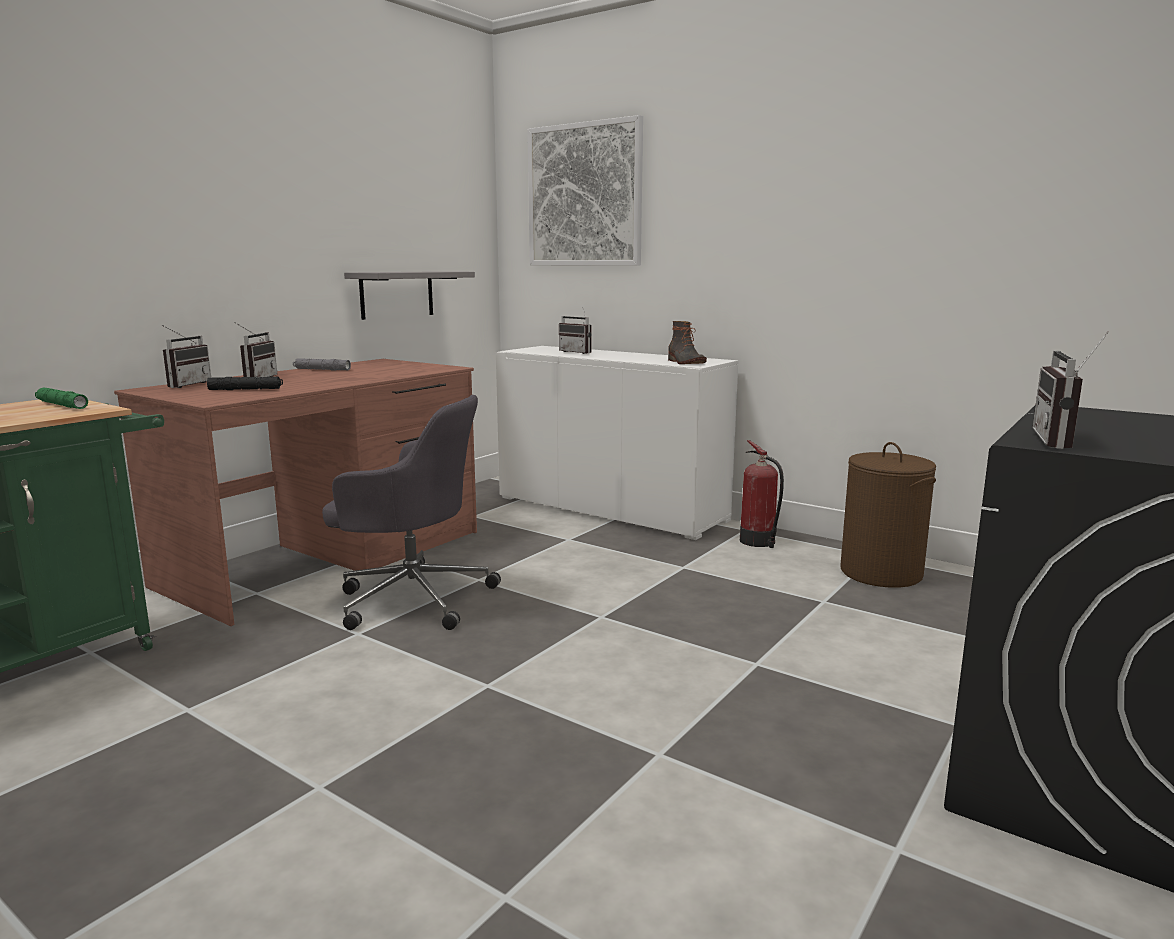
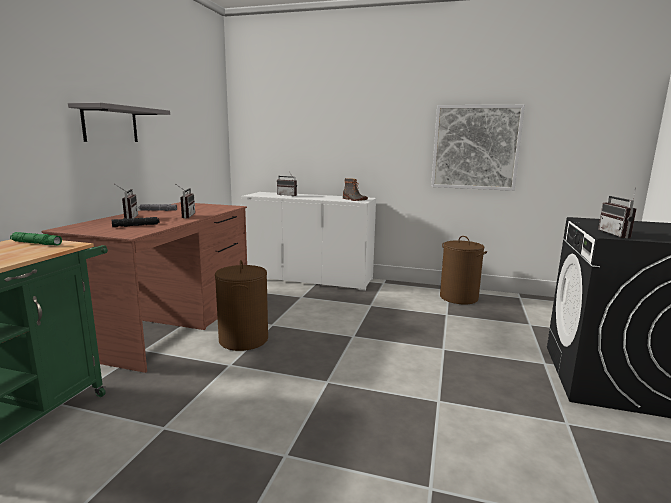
camera: 20 degrees left, 0 degrees up
(185, 384) = (86, 224): radio -> radio (185, 216)
(397, 294) = (185, 164): grey shelf -> grey shelf (110, 124)
(412, 598) = (243, 340): grey office chair -> brown laundry basket
(584, 195) = (285, 110): picture -> picture (475, 147)
(758, 542) = (394, 288): fire extinguisher -> none

